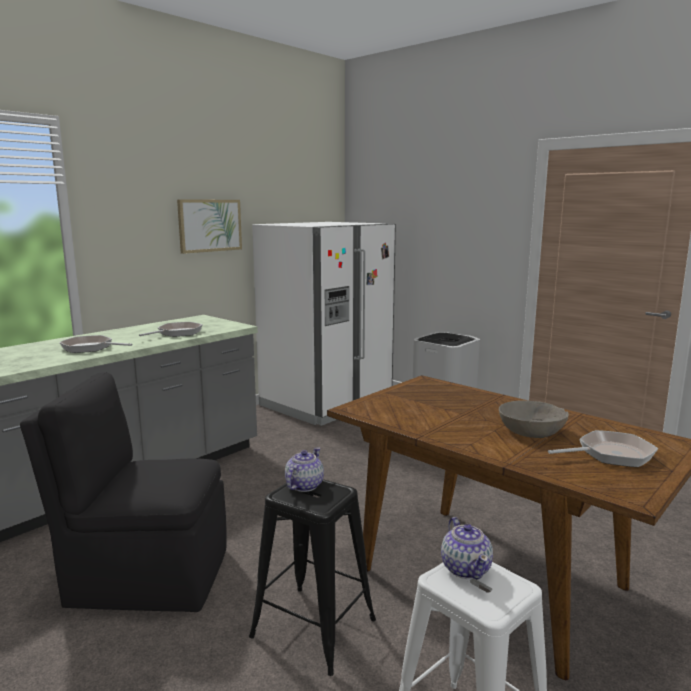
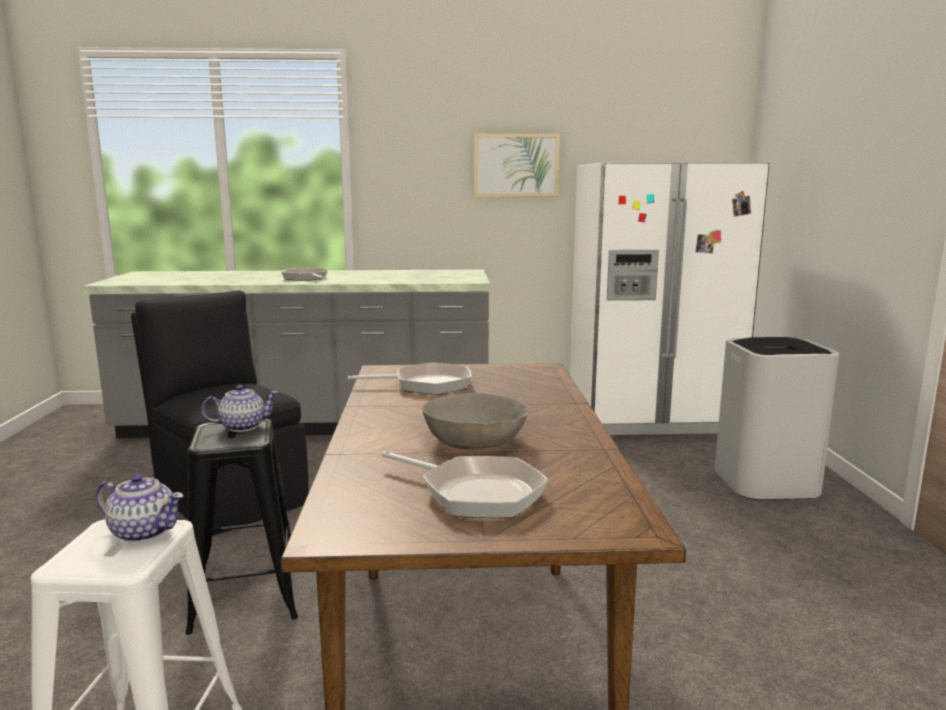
camera: 45 degrees right, 0 degrees up
(177, 333) = (402, 278): frying pan -> frying pan (427, 385)
(466, 568) = (143, 532): teapot -> teapot turned 105 degrees counterclockwise

